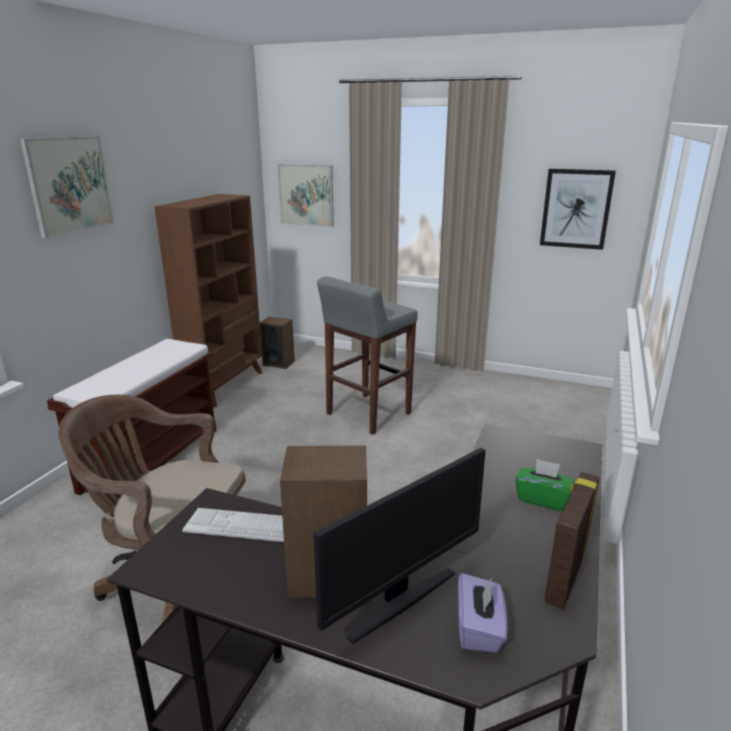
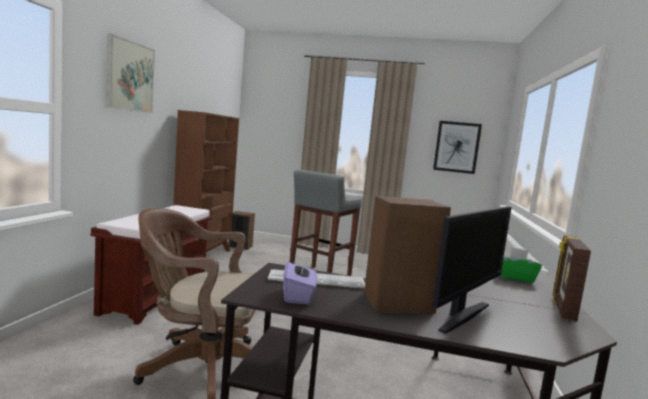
camera: 10 degrees left, 15 degrees down
(306, 195) = (270, 129): picture -> none
(479, 629) = (529, 329): purple tissue box -> purple tissue box (298, 296)

